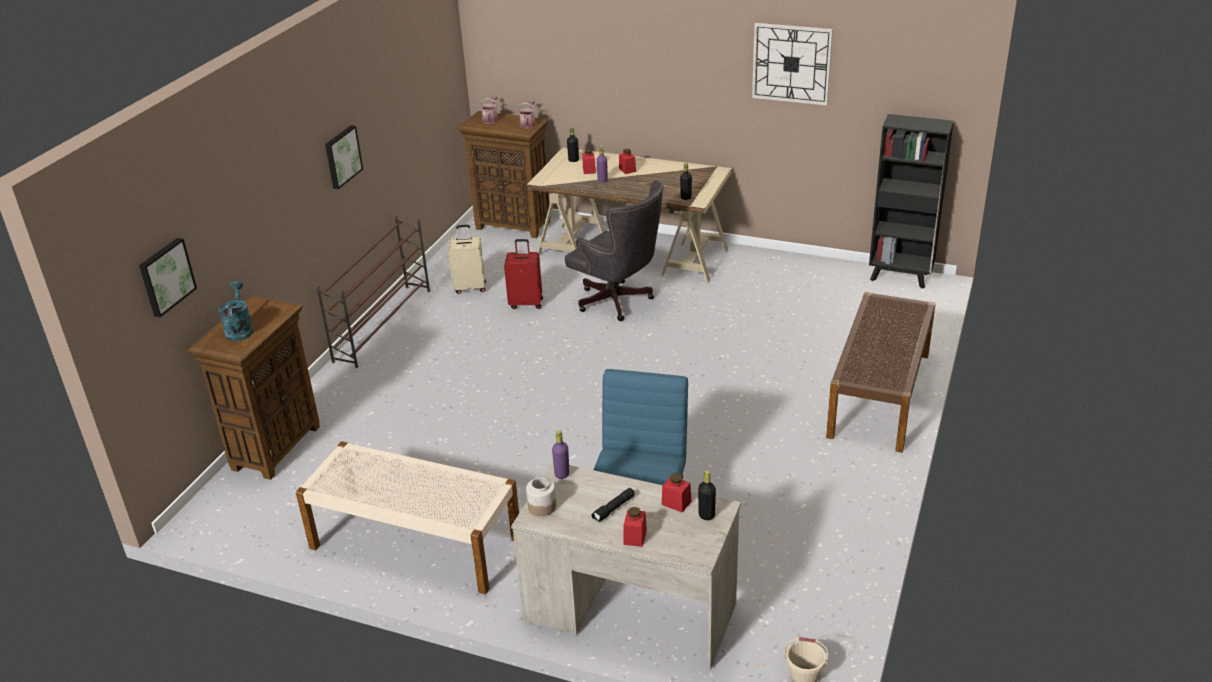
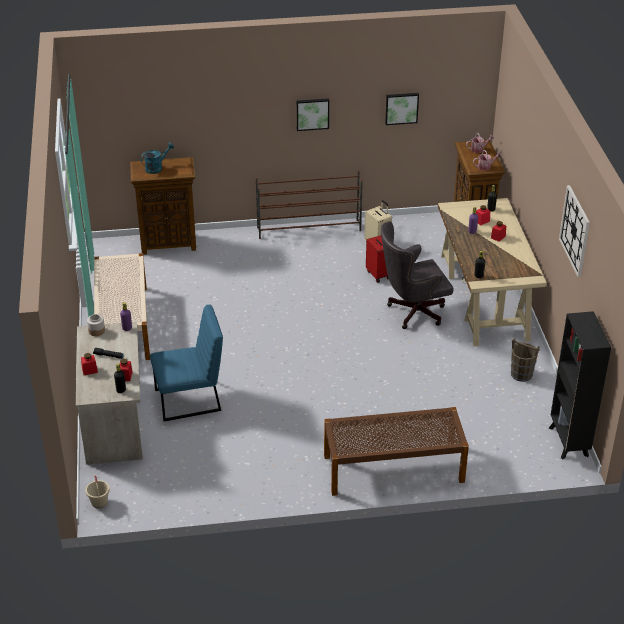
camera: 60 degrees right, 5 degrees up
(166, 276) = (128, 119): picture -> picture (401, 108)
(618, 302) = (412, 313): grey office chair -> grey office chair turned 60 degrees clockwise
(777, 270) = (521, 374): none -> brown bucket

